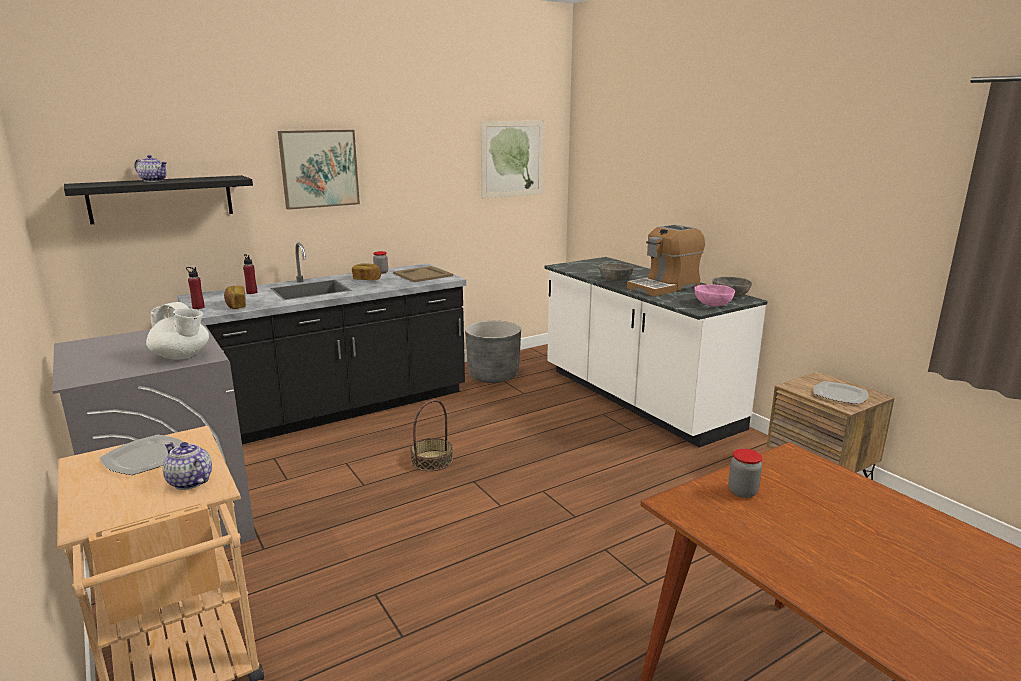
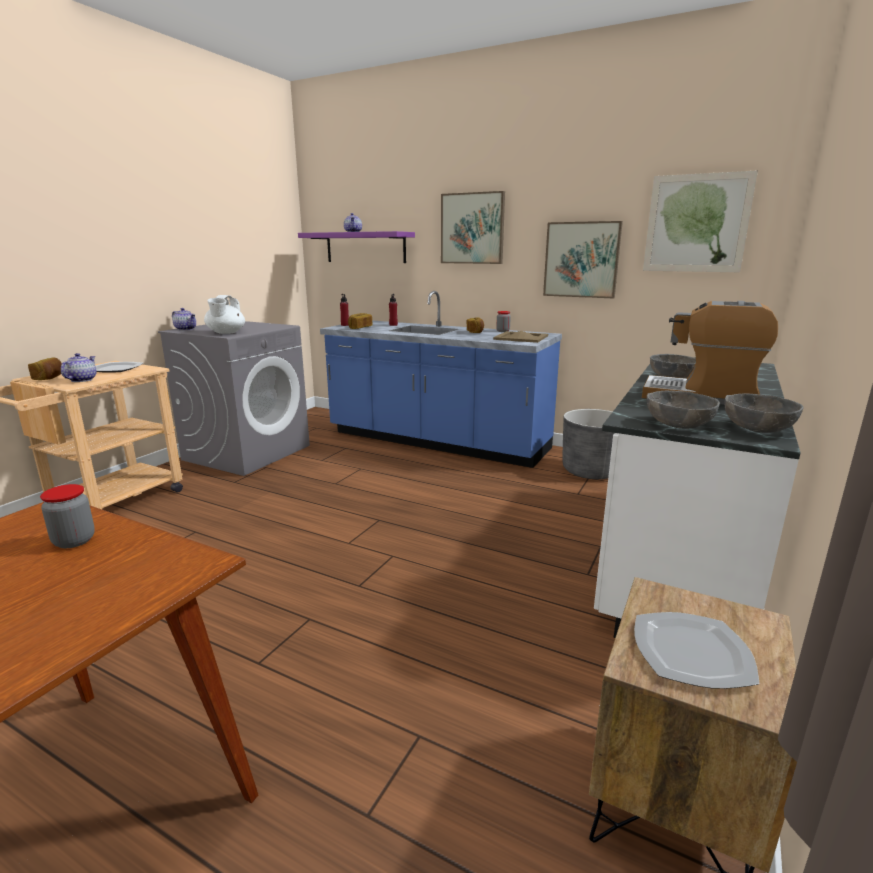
camera: 60 degrees right, 0 degrees up
(82, 374) = (186, 329): none -> teapot
(131, 505) = (49, 378): none -> bread
(161, 199) = (365, 247): black shelf -> purple shelf
(339, 409) = (437, 441): black counter -> blue counter
(431, 460) = (396, 494): basket -> none
(433, 193) = (581, 260): none -> picture
(712, 304) = (678, 424): pink bowl -> grey bowl

